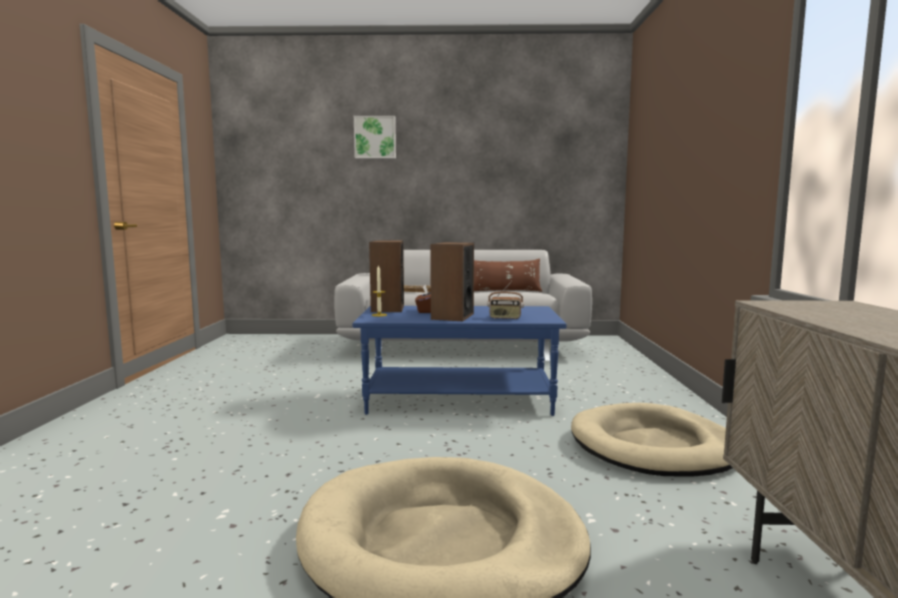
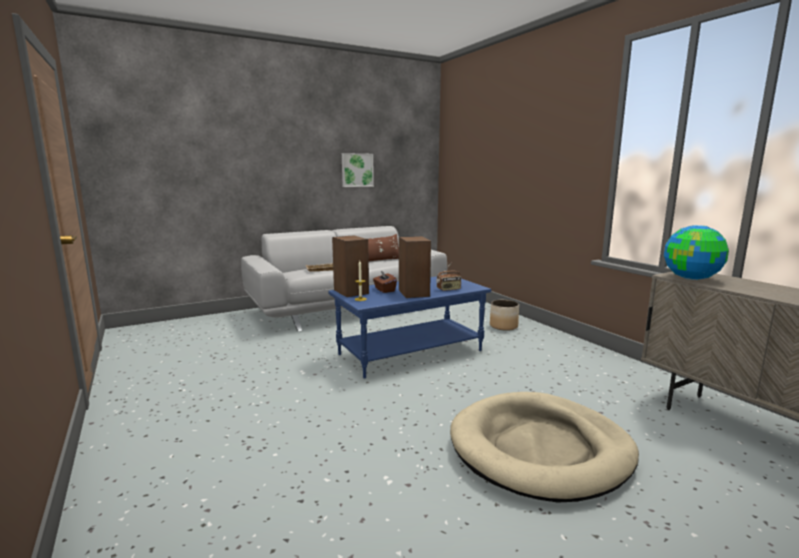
camera: 30 degrees left, 5 degrees up
(375, 137) = (250, 133): picture -> picture (357, 170)
(634, 395) = (503, 326): none -> planter
(654, 447) = (556, 358): beige dog bed -> none
(799, 308) = (691, 278): none -> globe

